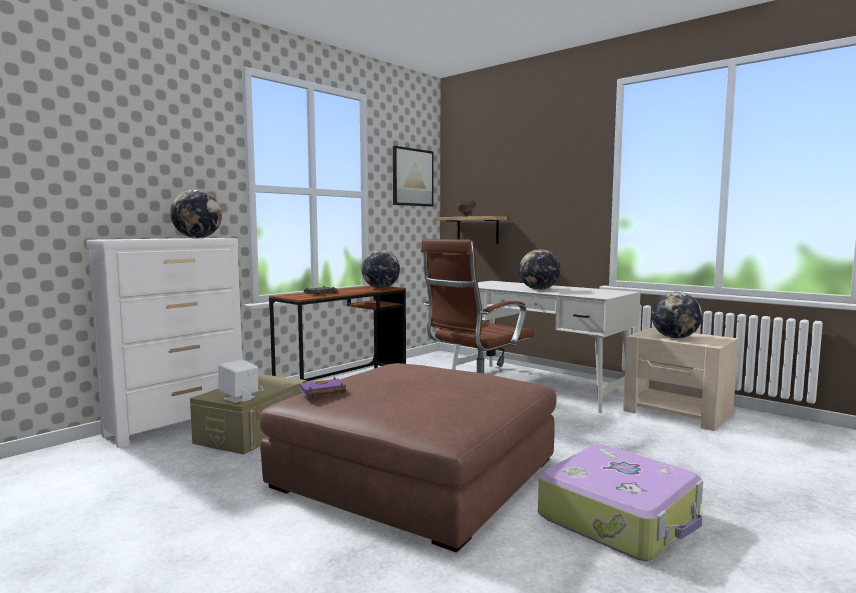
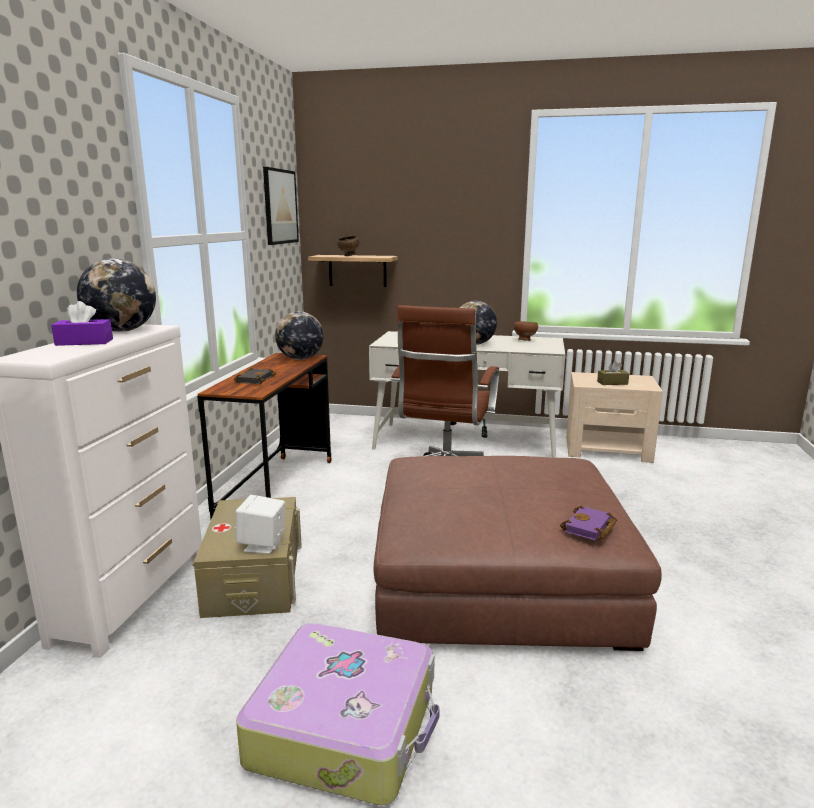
camera: 30 degrees left, 10 degrees up
(158, 238) = (84, 342): none -> purple tissue box
(322, 392) = (434, 523): purple book -> purple book (590, 528)
(593, 291) = (524, 341): none -> brown bowl
(620, 517) = (700, 570): suitcase -> suitcase (346, 726)
(674, 338) = (612, 383): globe -> brown tissue box

